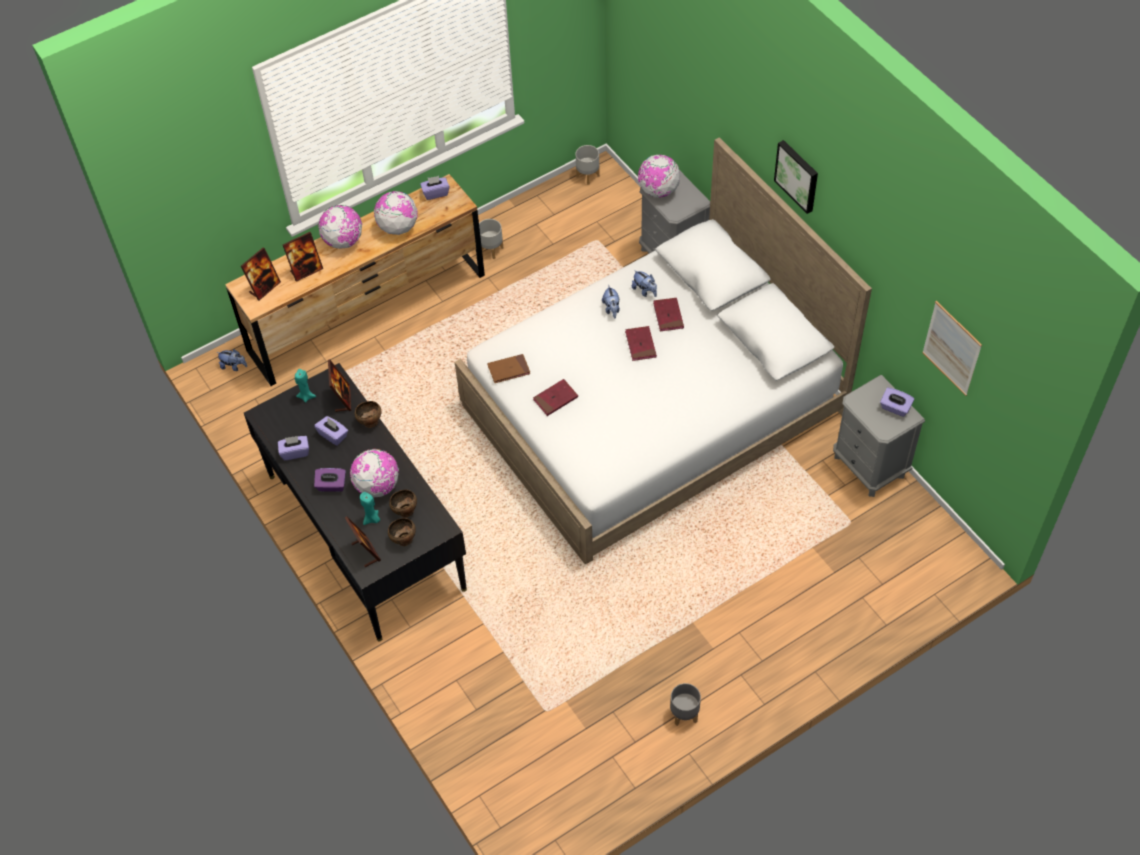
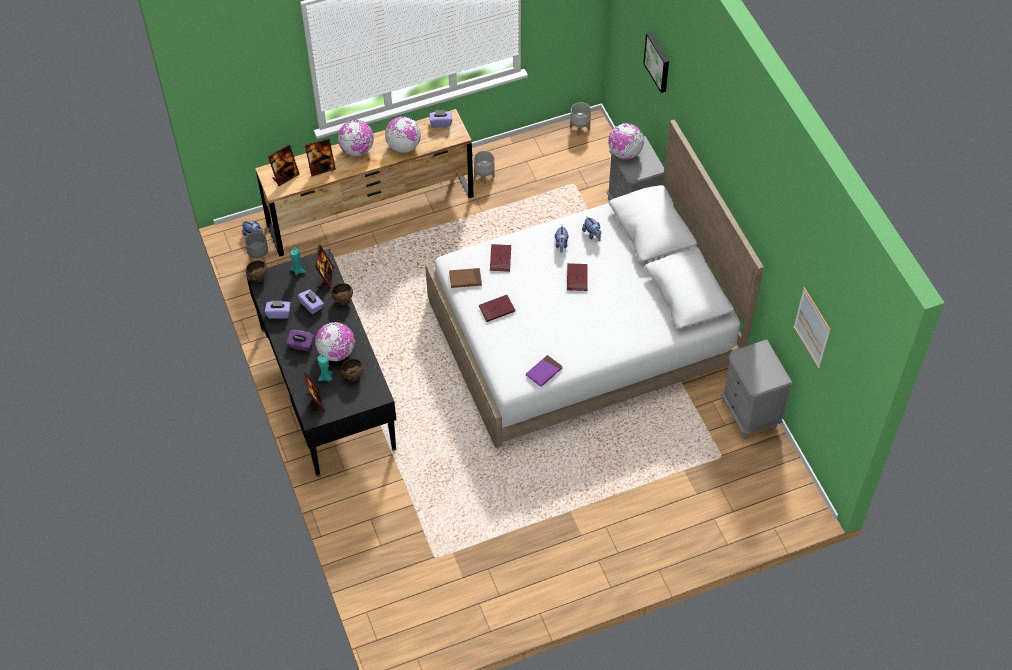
camera: 10 degrees right, 0 degrees up
(403, 540) = (346, 398): brown bowl -> brown bowl (258, 278)
(631, 462) = (544, 372): none -> purple book
(668, 316) = (606, 258): red book -> red book (500, 259)
(684, 713) = (544, 581): grey planter -> grey planter (259, 257)
(798, 175) = (723, 163): picture -> picture (658, 61)
(895, 408) = (770, 368): purple tissue box -> none

